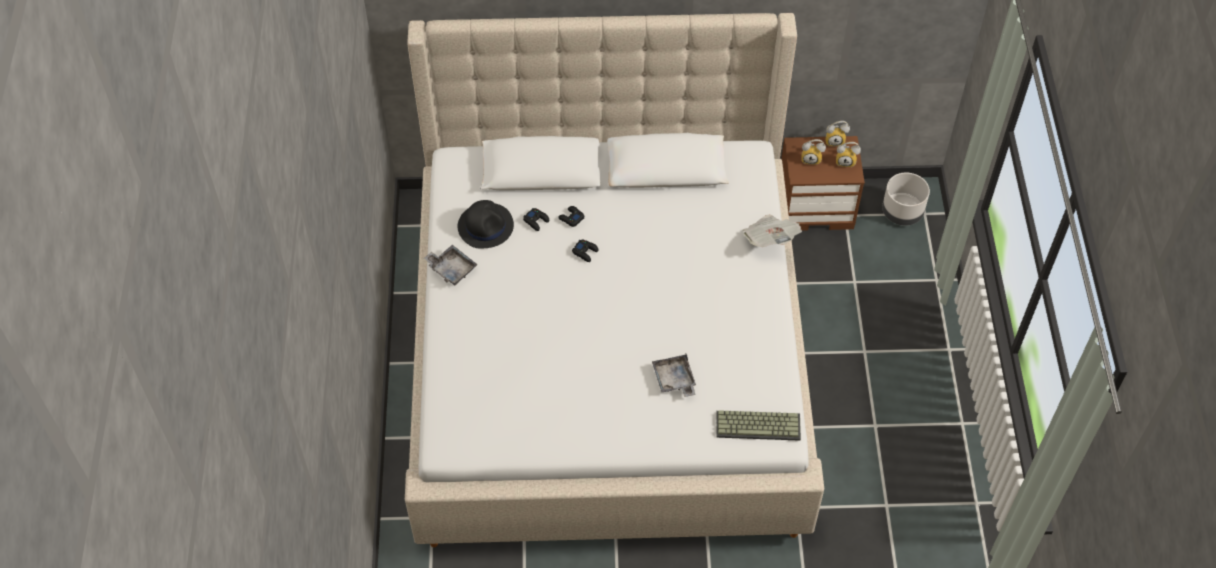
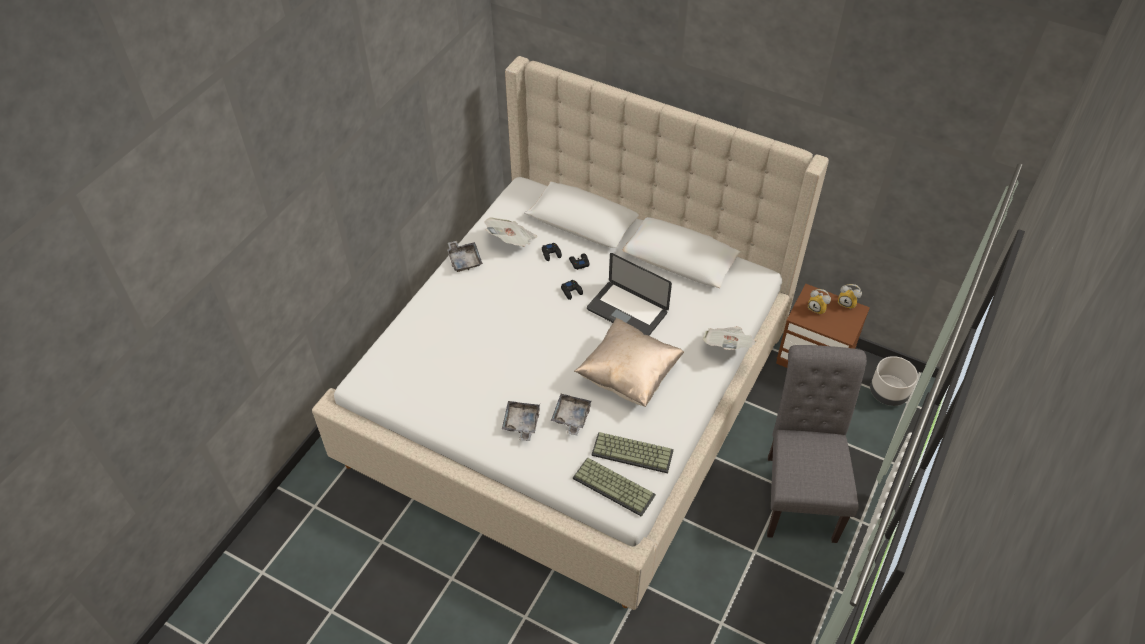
camera: 30 degrees right, 5 degrees down
(485, 226) = (511, 241): black hat -> newspaper
(632, 409) = (521, 423): none -> grey tray
(653, 247) = (627, 311): none -> laptop
(699, 312) = (629, 375): none -> beige pillow
(753, 384) = (633, 452): none -> keyboard
(846, 161) = (847, 322): alarm clock -> none
(880, 348) = (799, 491): none -> grey chair

